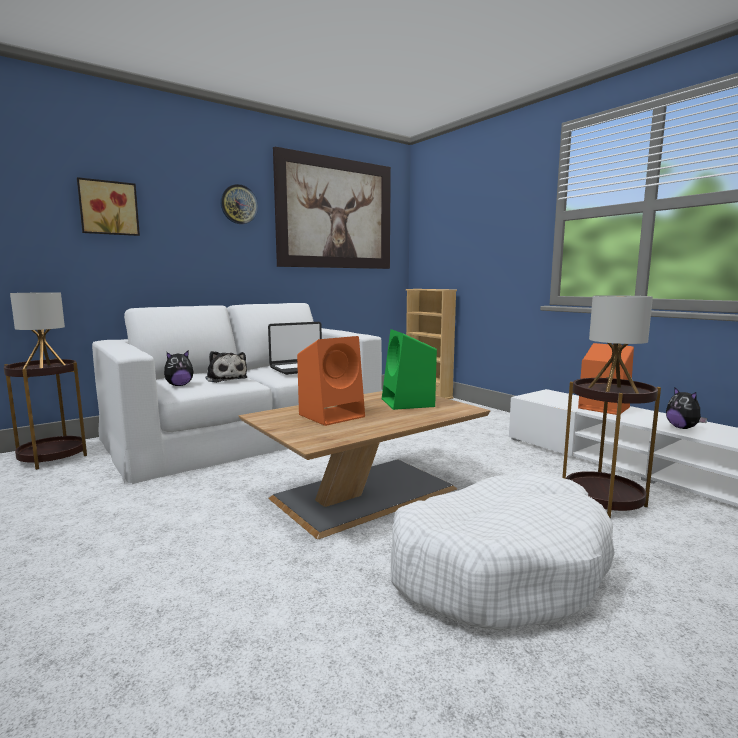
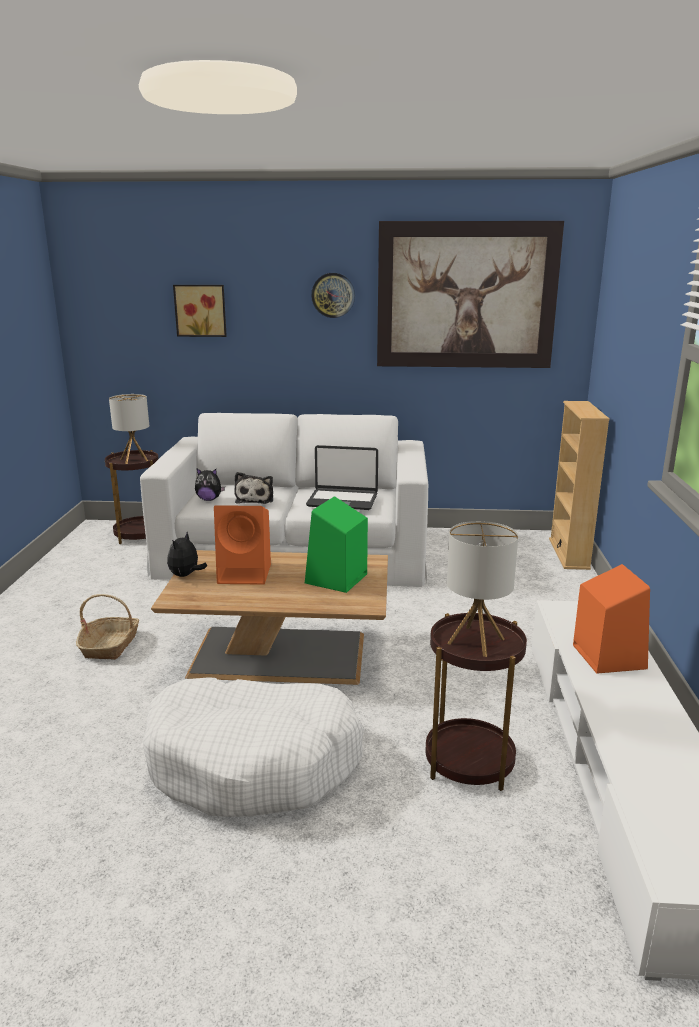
camera: 40 degrees right, 10 degrees up
(182, 547) = (110, 645): none -> basket
(682, 428) = (625, 722): plush toy -> plush toy (186, 575)

